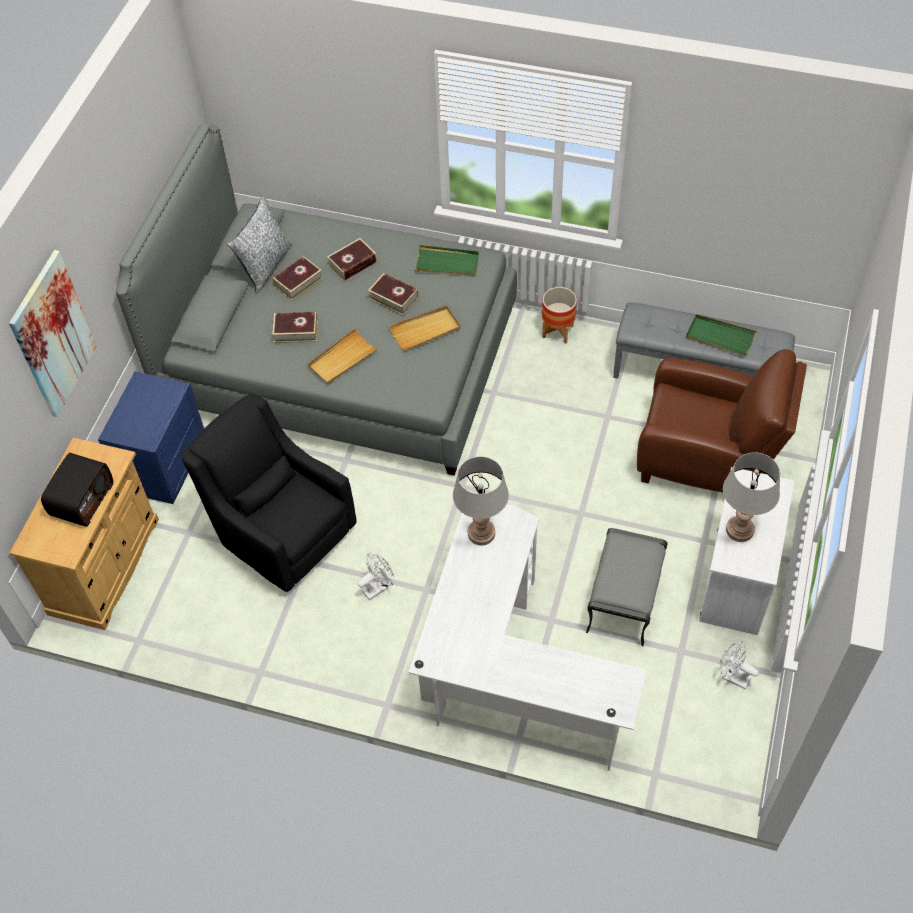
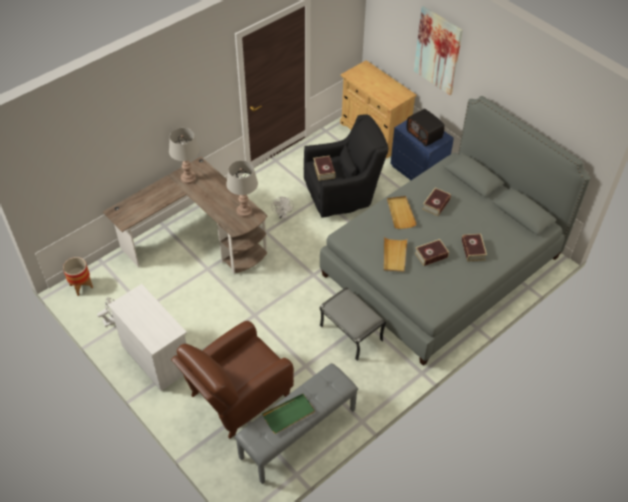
camera: 120 degrees right, 5 degrees down
(81, 499) = (376, 86): radio -> radio (424, 134)
(265, 266) = (498, 213): pillow -> none
(298, 282) = (474, 221): book -> book (324, 170)
(447, 263) = (442, 293): green tray -> none
(506, 672) = (198, 238): white desk -> brown desk
(558, 331) = (388, 380): planter -> planter (81, 286)
(623, 599) = (191, 302): grey ottoman -> grey ottoman (352, 333)
(740, 530) = (149, 309): grey table lamp -> grey table lamp (188, 178)

